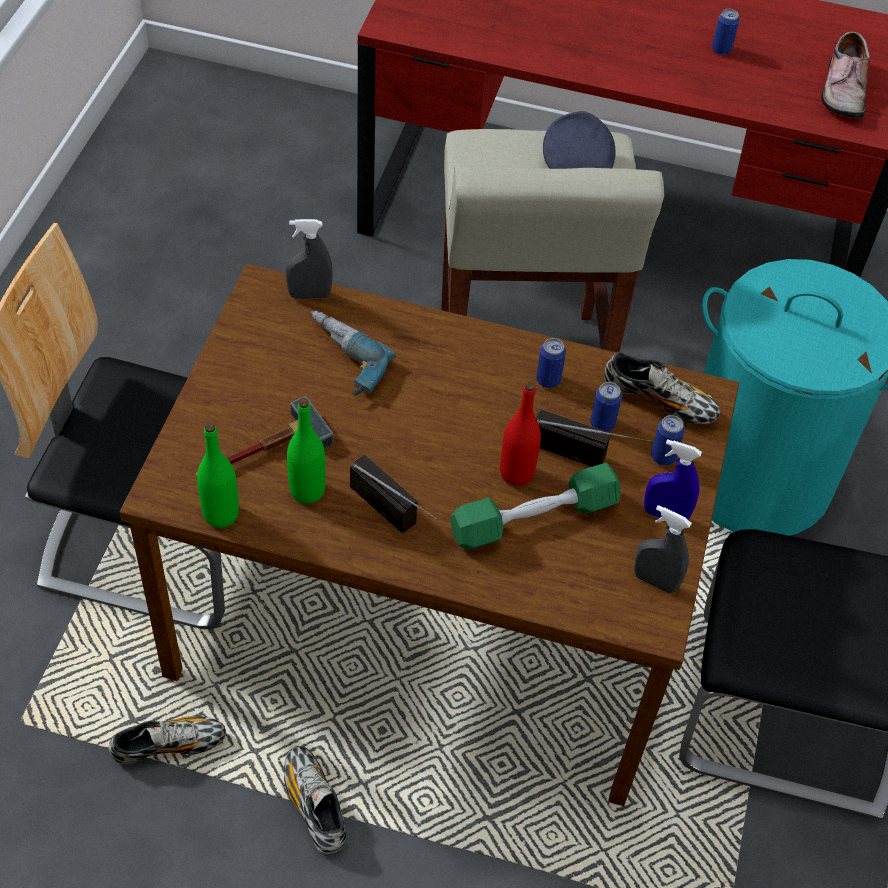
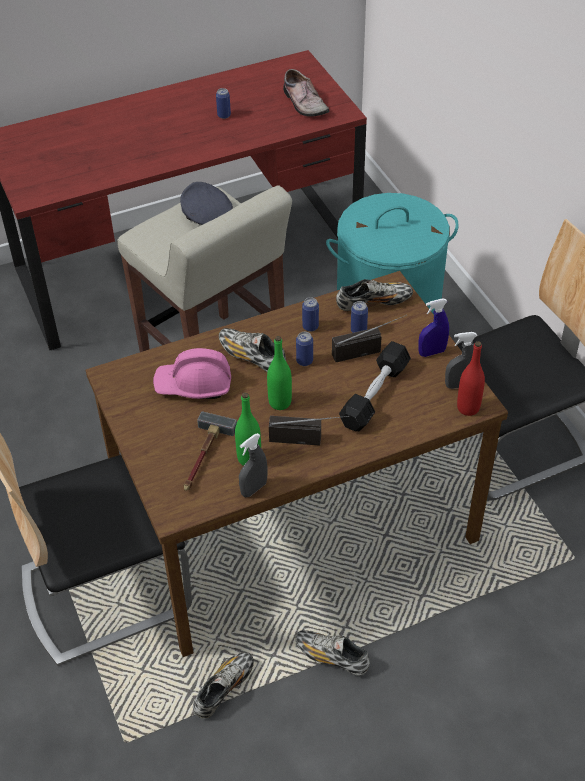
camera: 35 degrees left, 5 degrees down
(221, 514) = (217, 501): green bottle -> green bottle (280, 402)
(309, 295) = (140, 363): grey spray bottle -> grey spray bottle (254, 489)
(340, 360) = (194, 385): power drill -> pink hard hat
(439, 372) = (252, 357): none -> shoe
(516, 473) = (343, 380): red bottle -> red bottle (468, 408)
(534, 519) = (374, 395): green dumbbell -> black dumbbell
(663, 457) = (402, 327): can -> can (304, 361)

